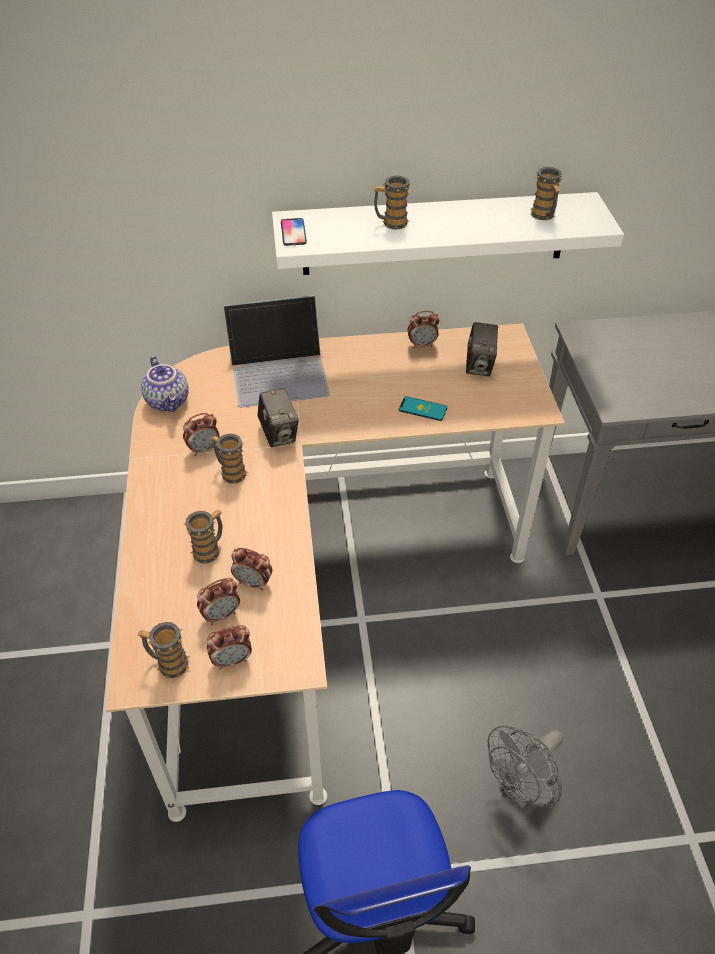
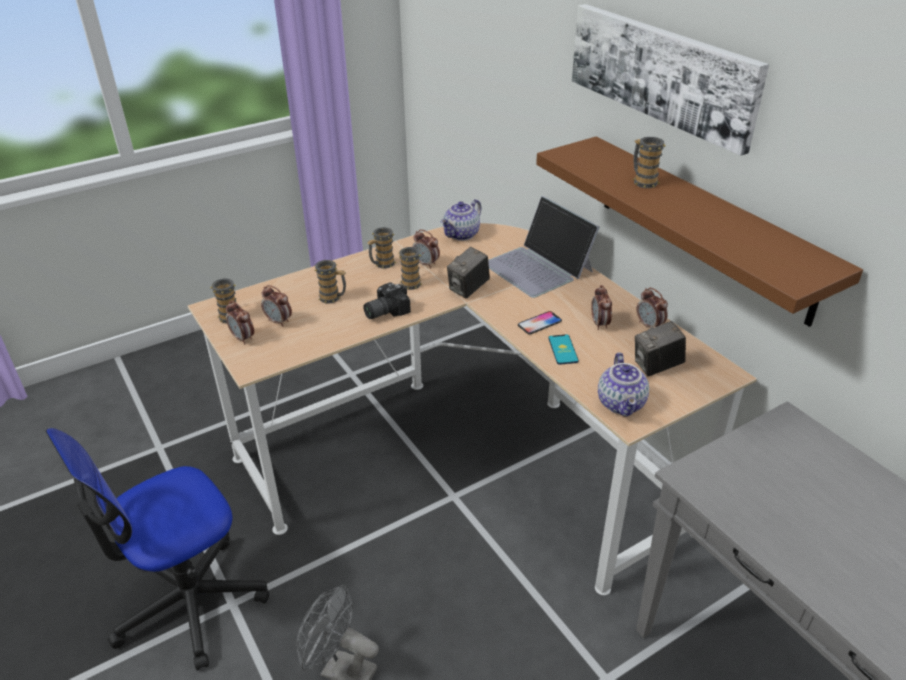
camera: 65 degrees right, 10 degrees down
(254, 583) = (314, 325): alarm clock -> alarm clock (600, 324)
(270, 513) = (384, 311): none -> camera
(293, 233) = (575, 150): phone -> phone (539, 323)
(353, 114) = (661, 72): none -> picture
(434, 234) = (703, 226): white shelf -> brown shelf
(516, 405) = (622, 404): none -> teapot
(544, 216) = (761, 247): mug -> mug (382, 264)

